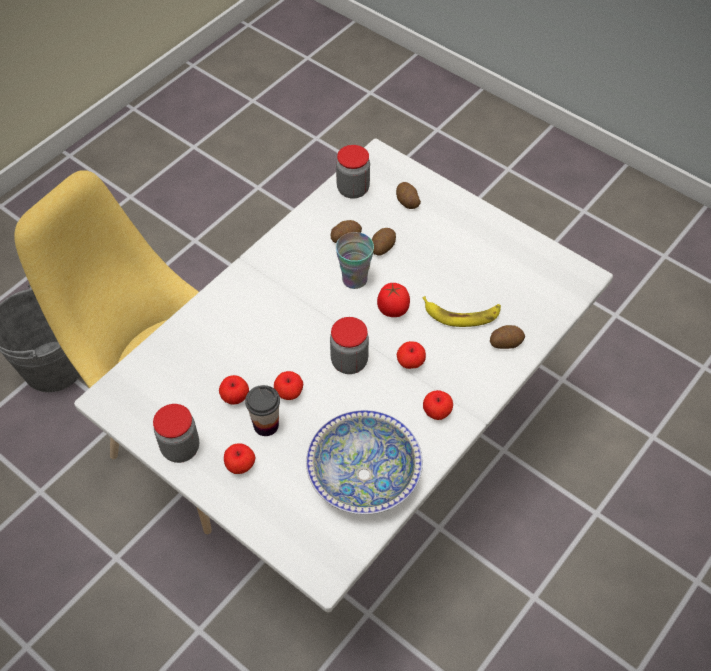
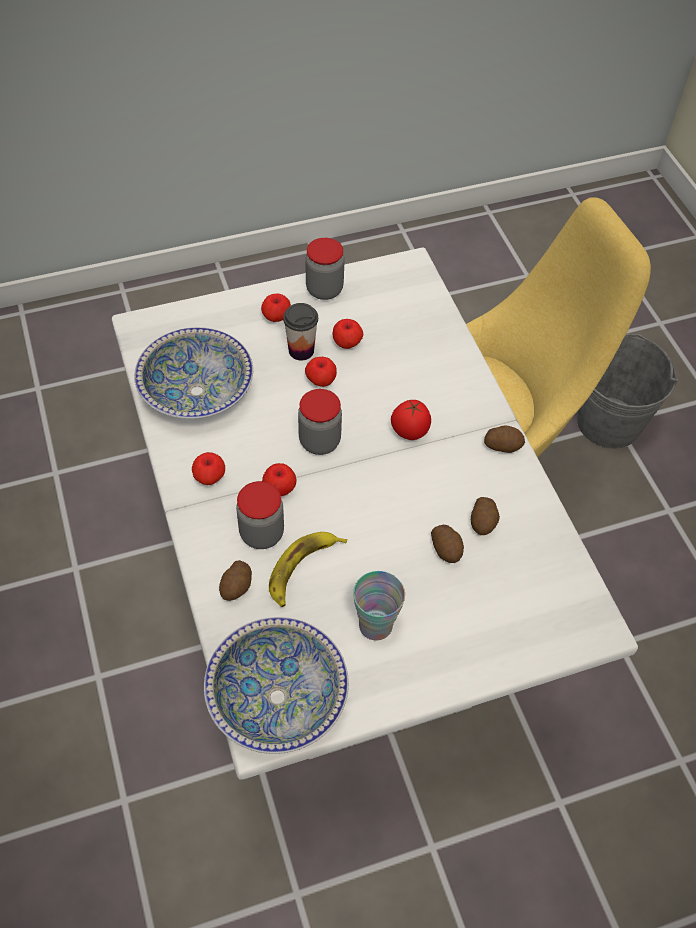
camera: 120 degrees right, 0 degrees up
(353, 189) = (556, 570): jar -> jar (262, 533)
(354, 279) = (418, 499): cup -> cup (375, 625)
(393, 310) = (353, 510): tomato -> tomato (409, 431)
(407, 202) = (501, 614): potato -> potato (502, 445)
(555, 280) = (277, 697): none -> bowl

